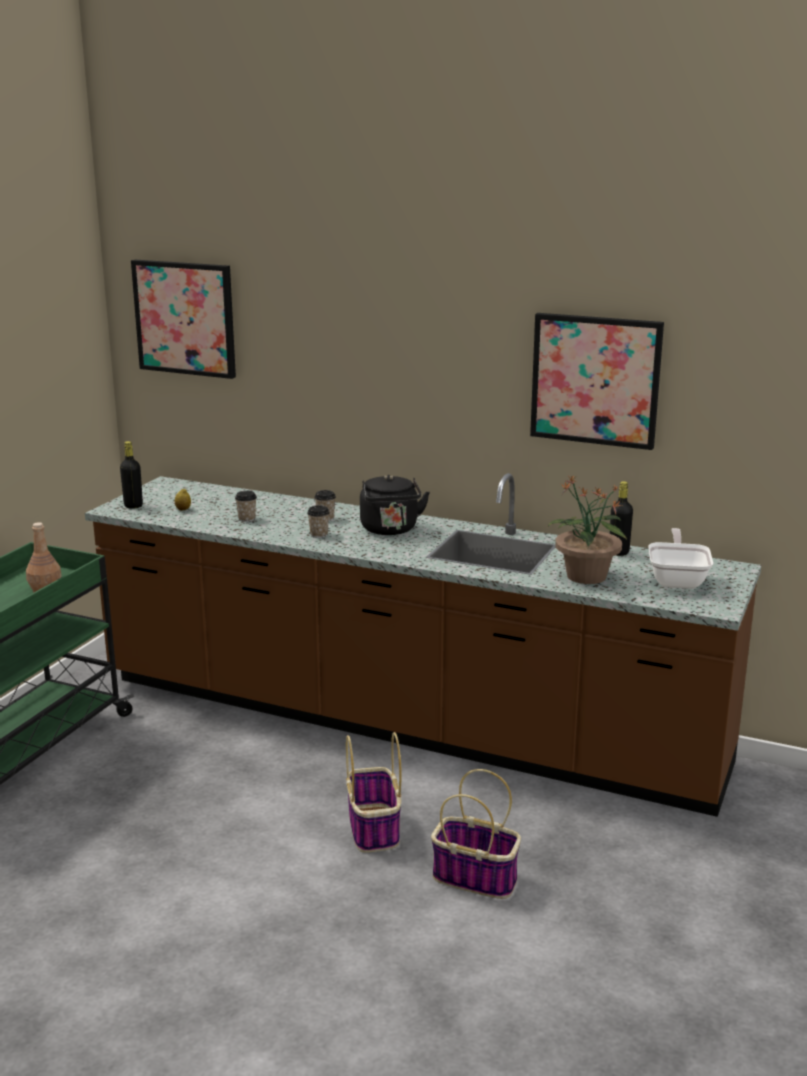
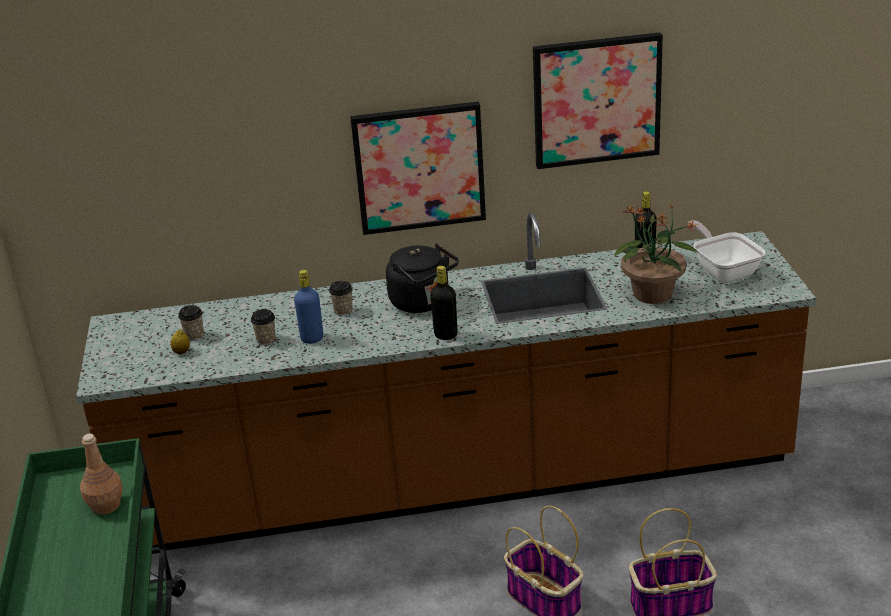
camera: 30 degrees left, 10 degrees up
(133, 506) = (119, 367): black bottle -> black bottle (446, 335)
(185, 318) = (98, 131): picture -> picture (419, 167)
(278, 527) = (312, 338): none -> blue bottle
(319, 535) = (364, 333): cup -> cup (194, 336)

